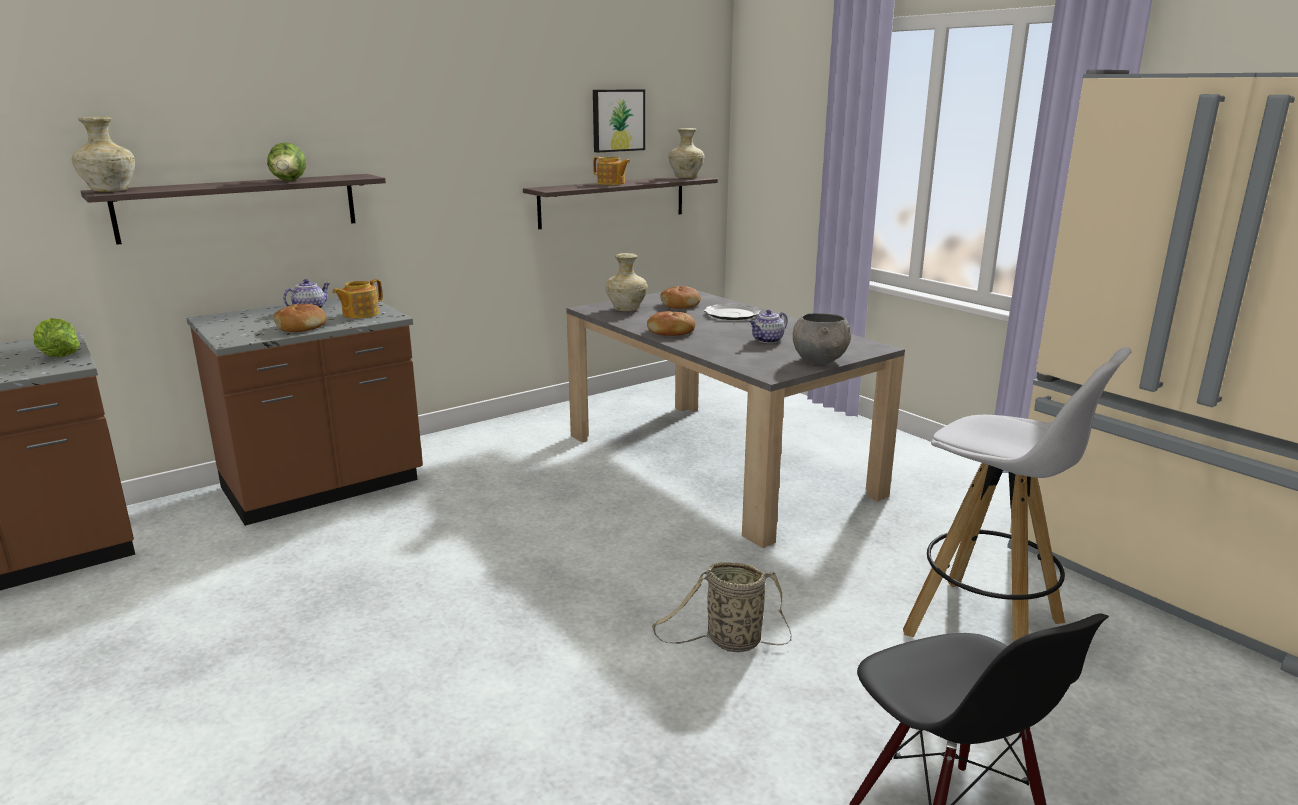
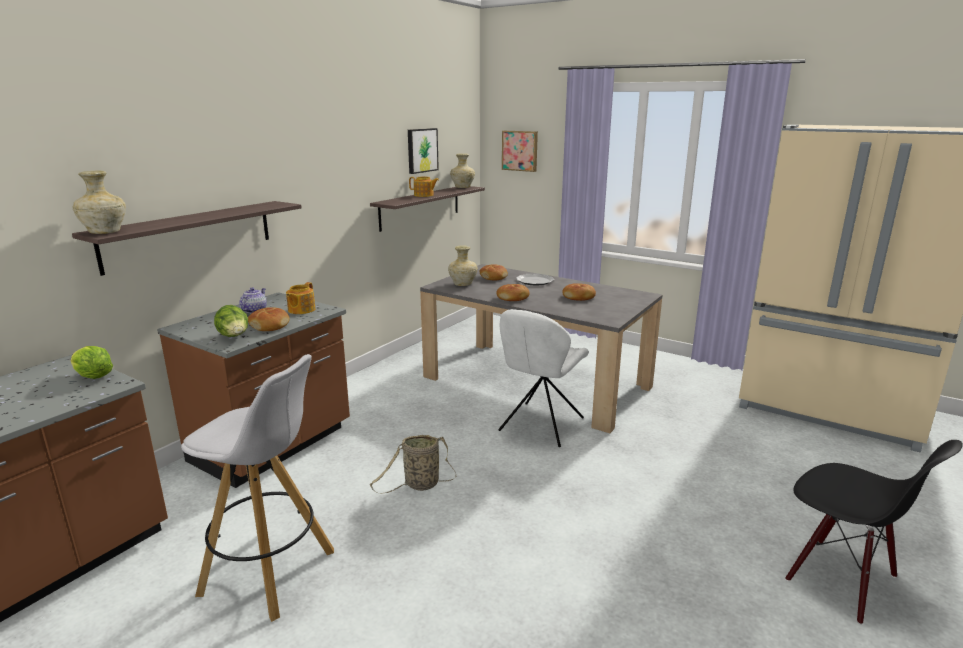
camera: 20 degrees left, 0 degrees up
(289, 181) = (235, 212): lettuce -> lettuce (234, 337)
(670, 520) = (540, 426): none -> white chair
(729, 642) = (642, 498): basket -> basket (419, 485)
(767, 340) = (579, 297): teapot -> bread
(777, 126) = (520, 150): none -> picture
(819, 361) = (626, 308): grey bowl -> none
(987, 629) = (767, 458): white stool -> white stool (270, 573)

